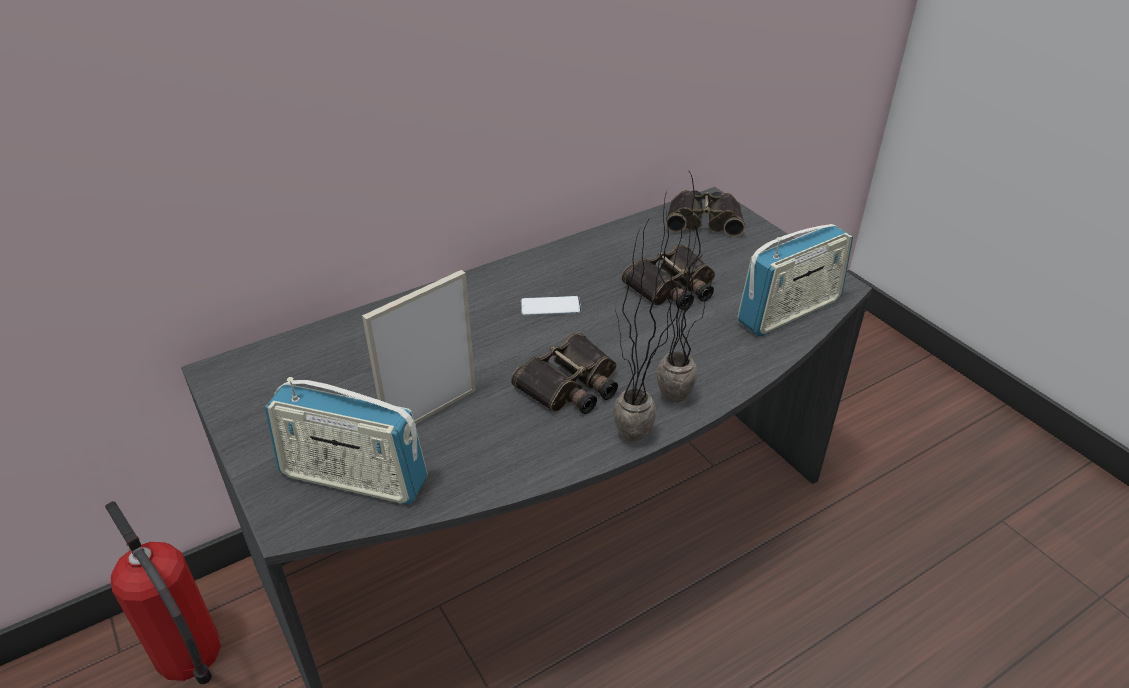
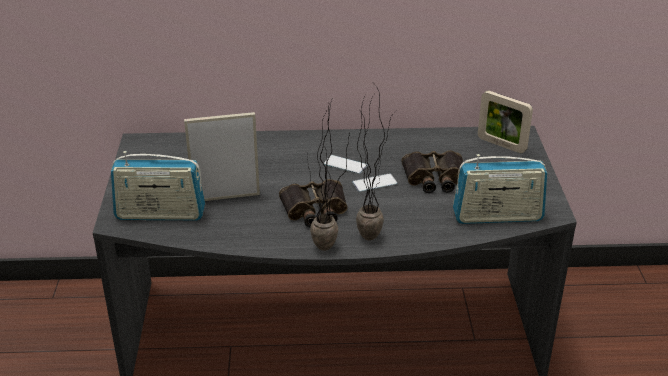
camera: 30 degrees right, 5 degrees down
(192, 656) = (85, 315): fire extinguisher -> none
(353, 479) = (160, 214): radio -> radio turned 45 degrees counterclockwise
(610, 319) = (374, 183): none -> phone
(704, 220) = (501, 145): binoculars -> picture frame

